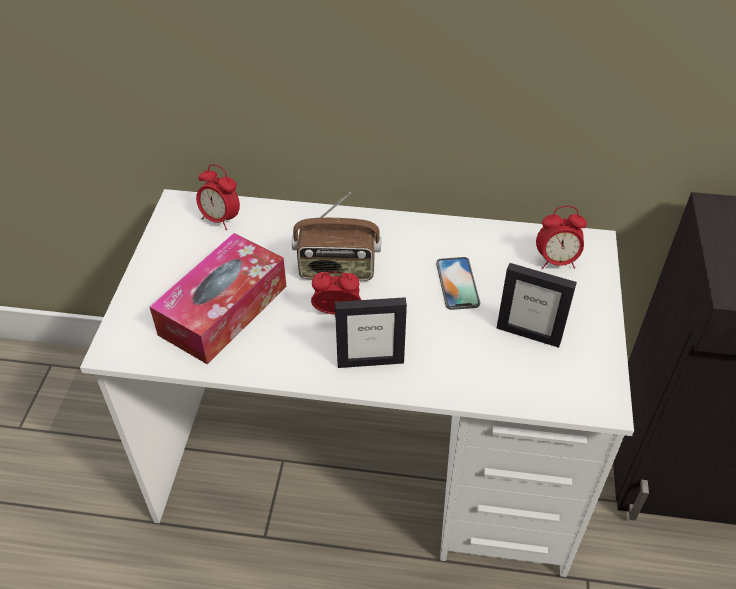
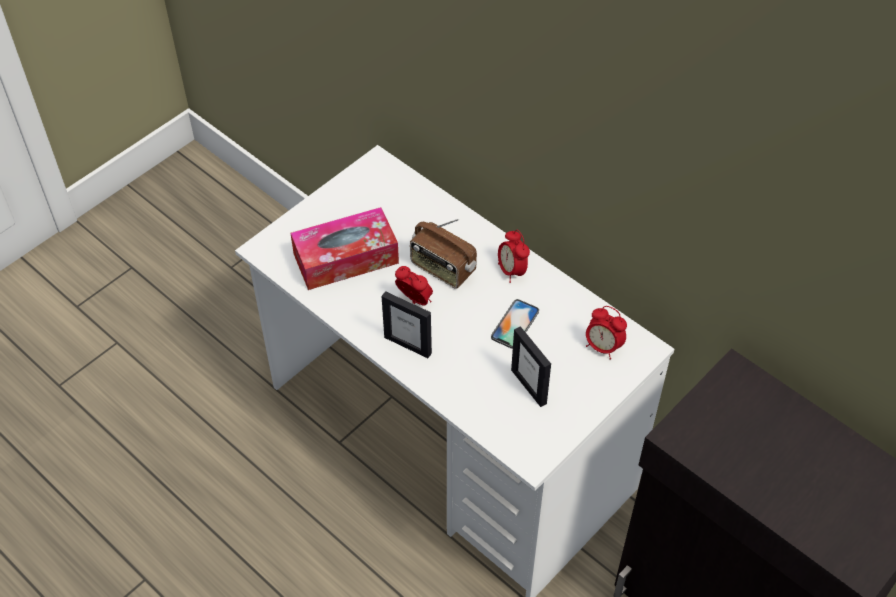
camera: 35 degrees right, 5 degrees up
(220, 219) = (396, 189): alarm clock -> alarm clock (512, 271)

